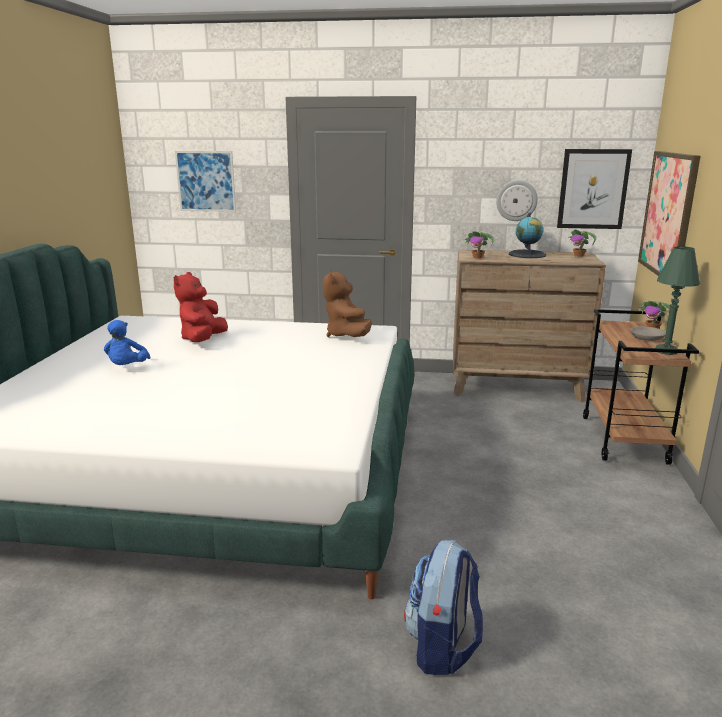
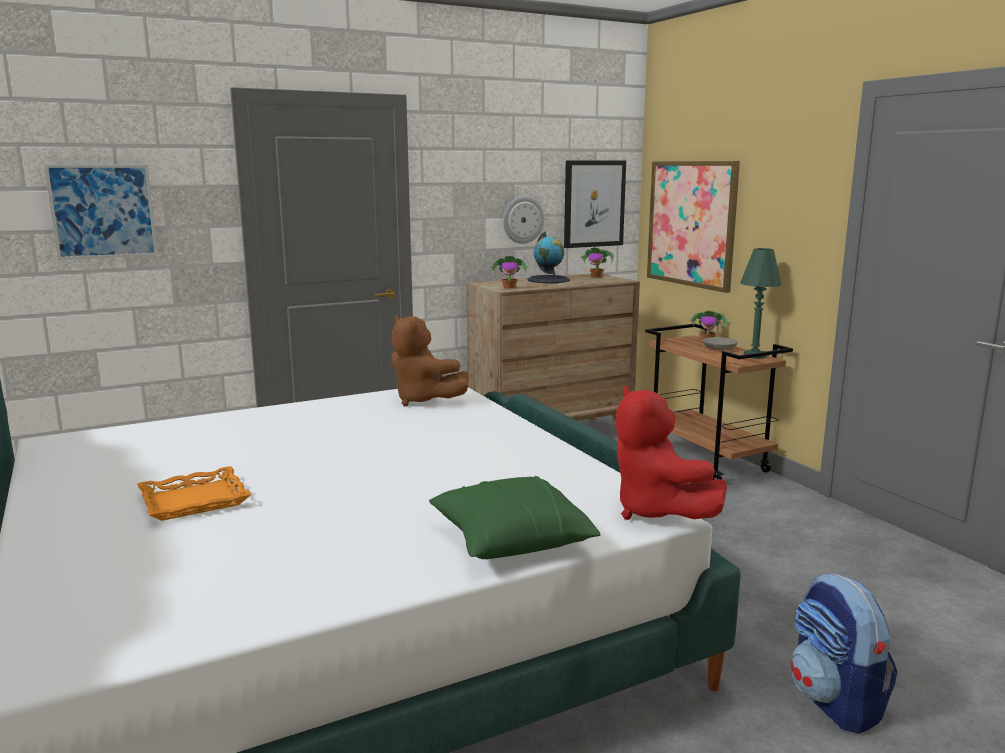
camera: 35 degrees left, 5 degrees down
(127, 368) = (194, 501): blue plush toy -> orange tray
(203, 340) = (240, 442): red plush toy -> red plush toy (656, 511)
(222, 436) = (510, 540): none -> green pillow

